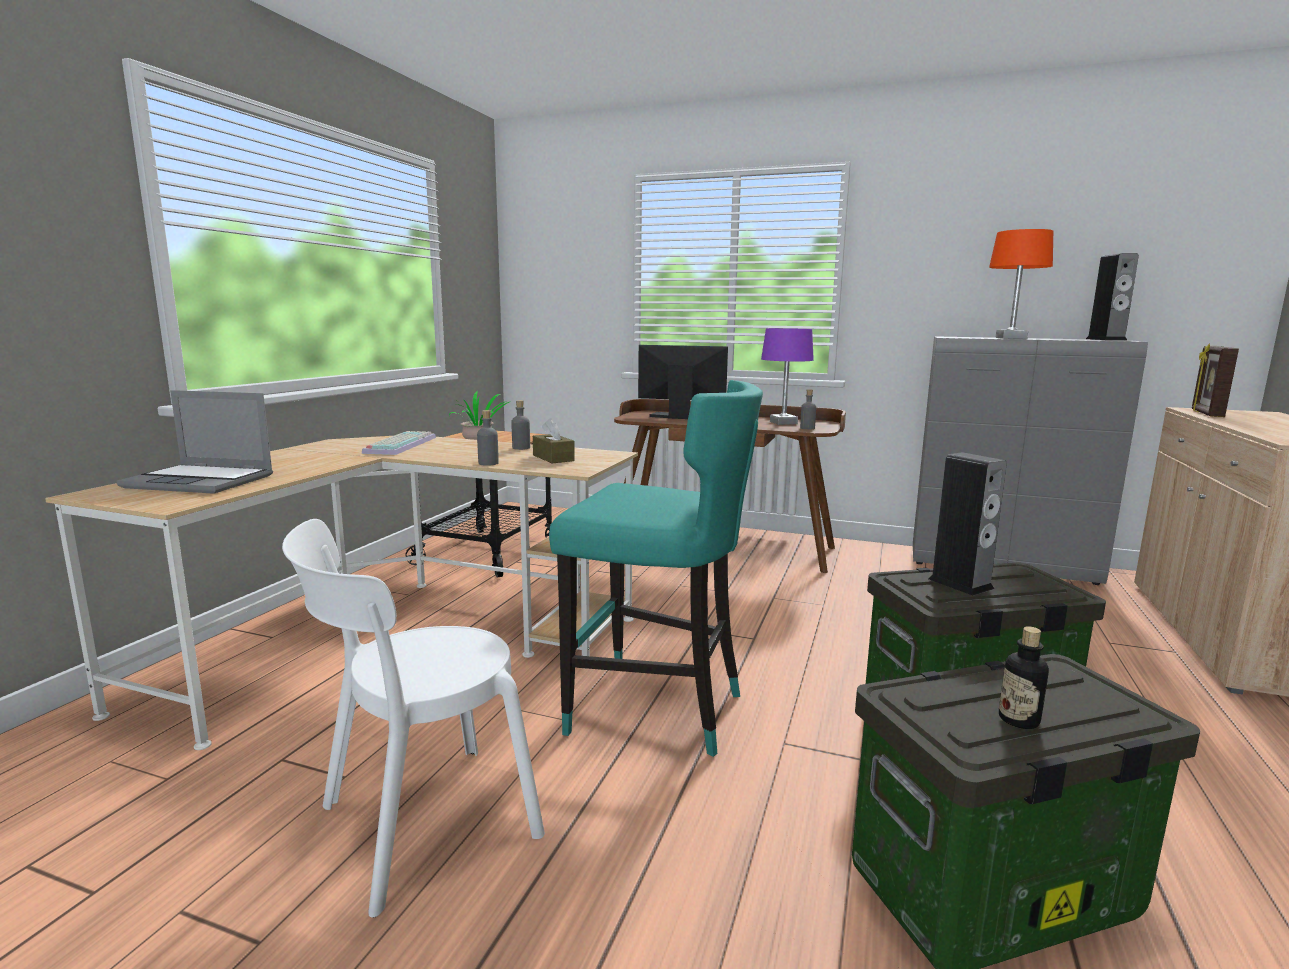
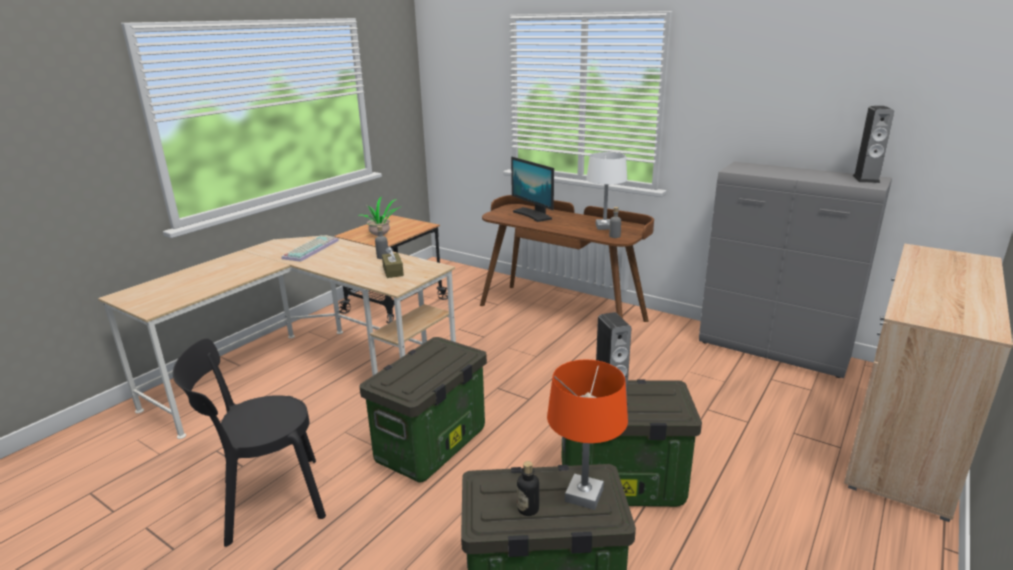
camera: 15 degrees right, 10 degrees up
(202, 481) = (179, 286): laptop -> none
(419, 825) = (266, 501): white chair -> black chair
(488, 463) = (348, 275): grey bottle -> none
(657, 710) = (431, 447): turquoise stool -> storage box
(680, 417) = (533, 215): monitor -> monitor turned 150 degrees counterclockwise
(783, 423) = (604, 227): purple table lamp -> white table lamp
(1011, 338) = (782, 174): orange table lamp -> orange table lamp (584, 495)
(1206, 414) = (917, 259): picture frame -> none

